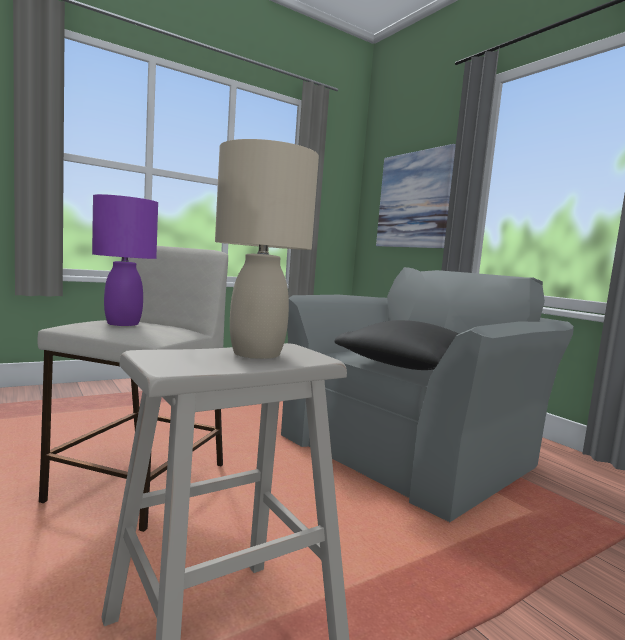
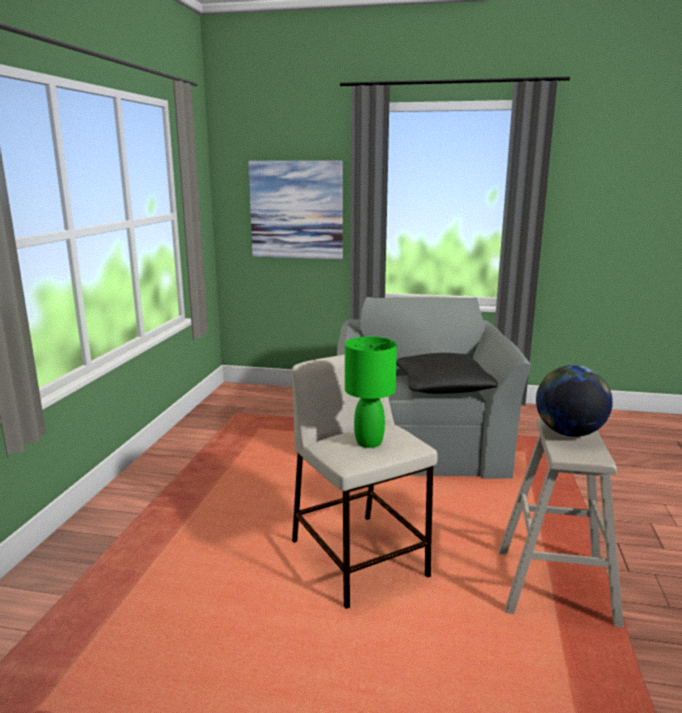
camera: 45 degrees left, 10 degrees up
(124, 324) = (369, 442): purple table lamp -> green table lamp
(257, 353) = (569, 433): beige table lamp -> globe

